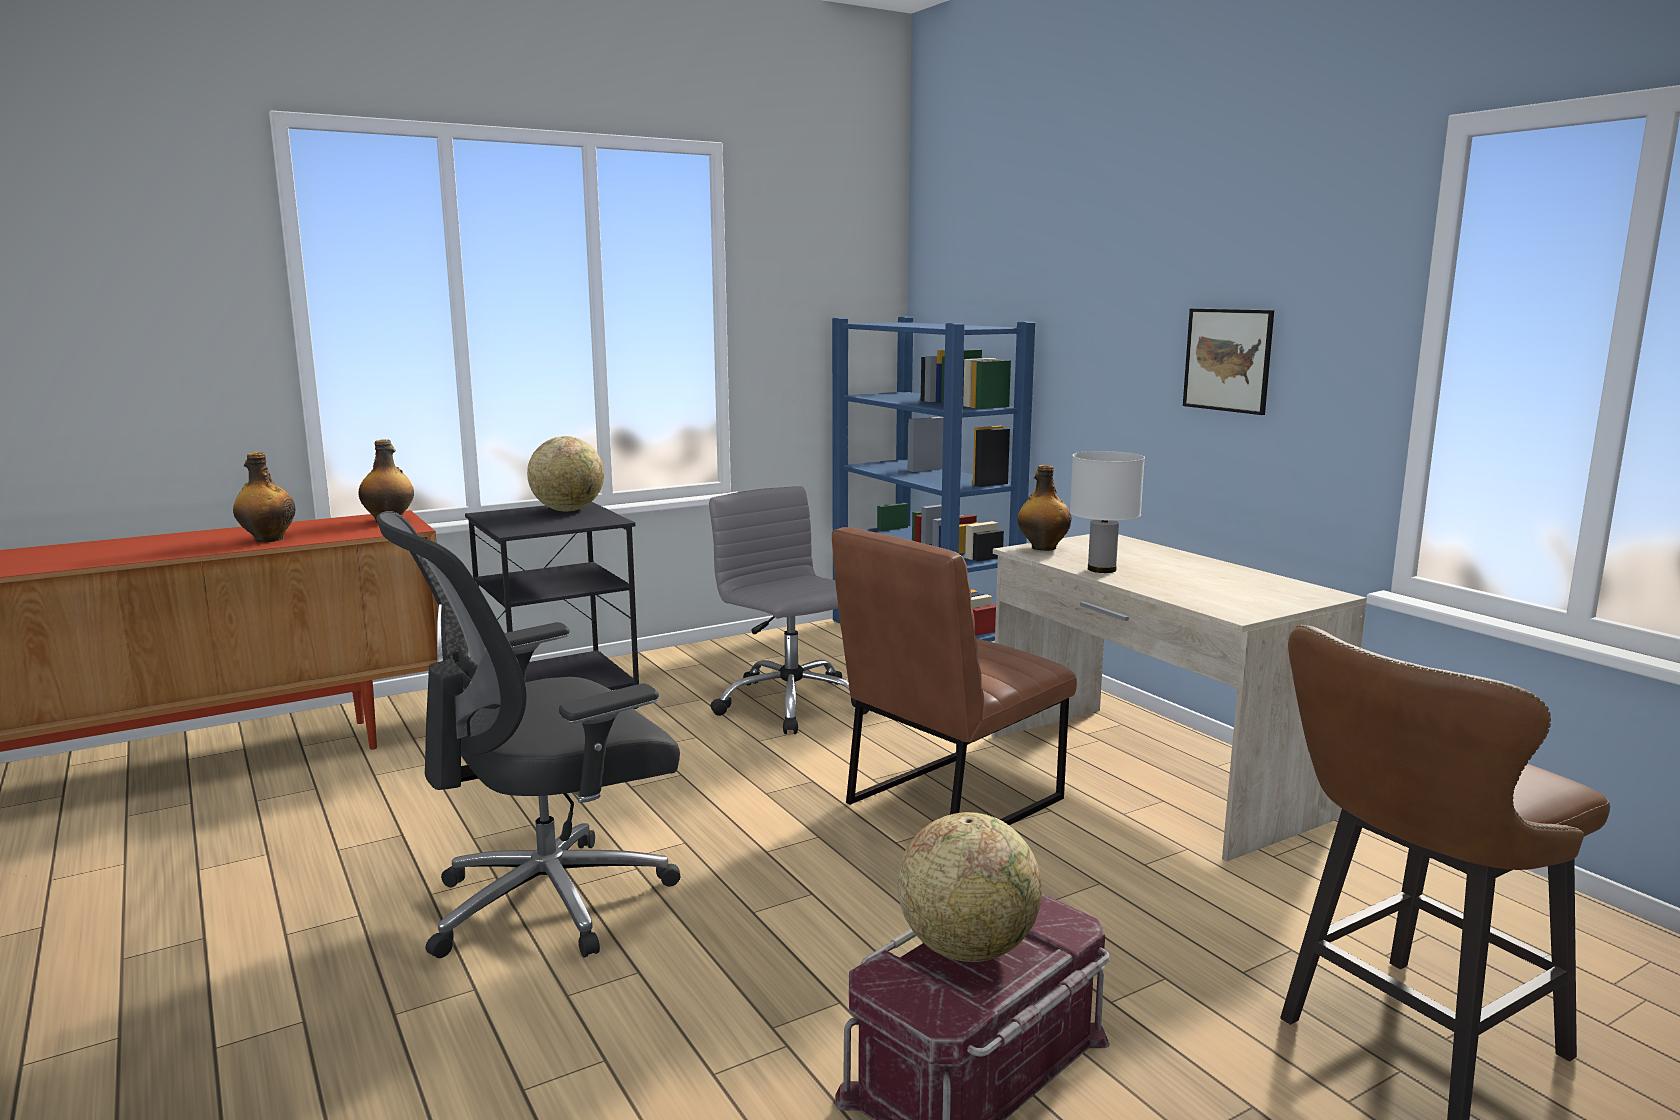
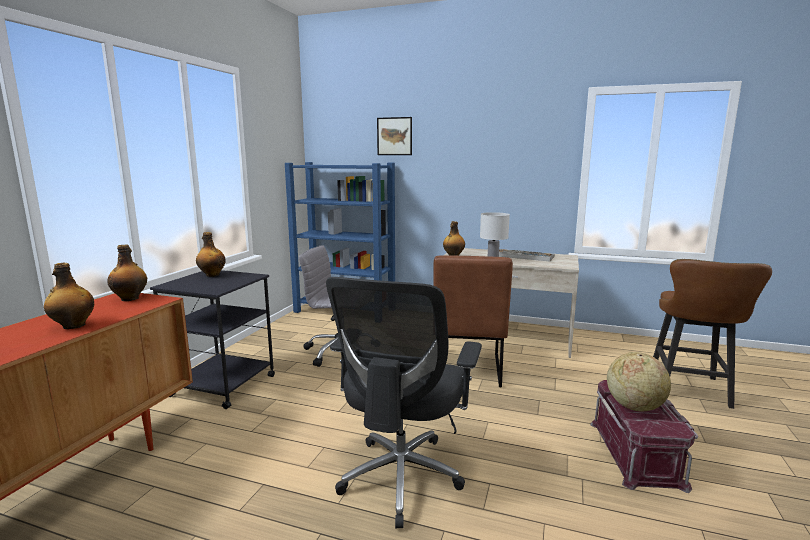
camera: 40 degrees left, 0 degrees up
(568, 510) = (212, 275): globe -> bottle
(1204, 574) = (523, 256): none -> keyboard
(1228, 360) = (498, 175): picture -> picture (394, 136)

